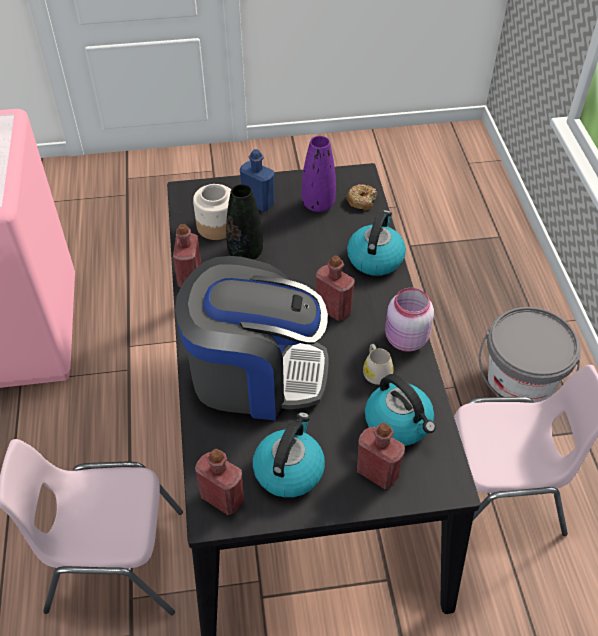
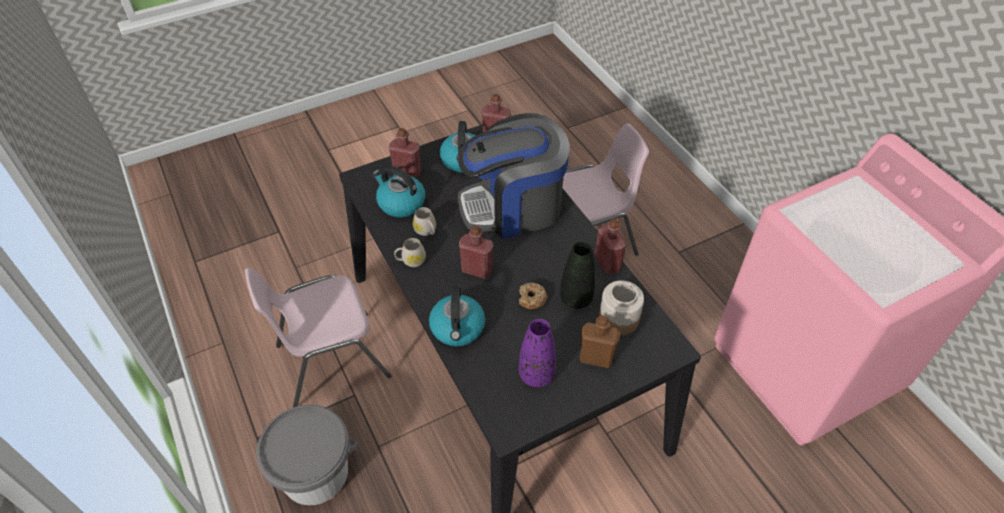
camera: 160 degrees right, 0 degrees up
(258, 203) = (596, 358): blue bottle -> brown bottle
(361, 201) = (494, 393): donut -> donut (531, 299)
(405, 340) = (411, 261): pink jar -> white mug

